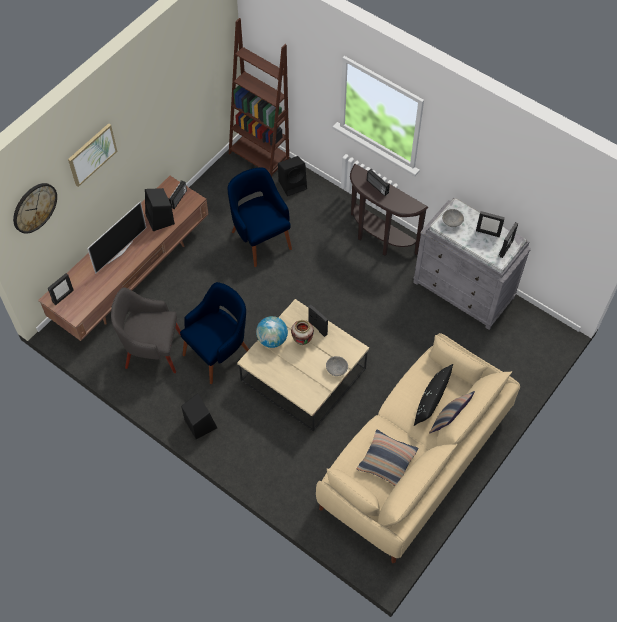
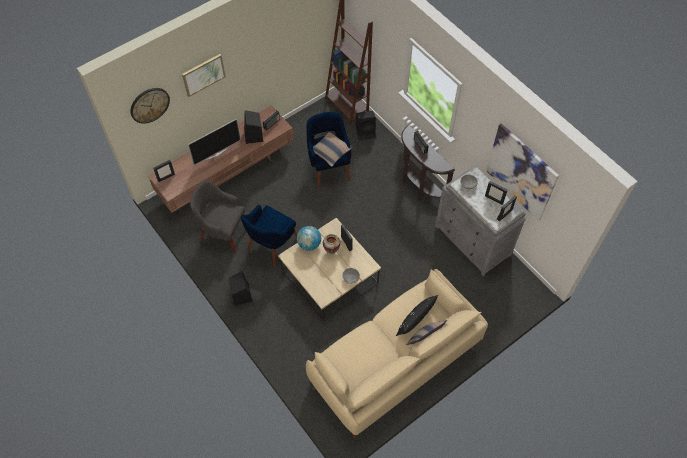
camera: 15 degrees right, 0 degrees up
(218, 352) = (271, 245): blue armchair -> blue armchair turned 150 degrees clockwise
(387, 461) = (367, 358): pillow -> pillow (330, 151)
(518, 192) = (521, 172): none -> picture

